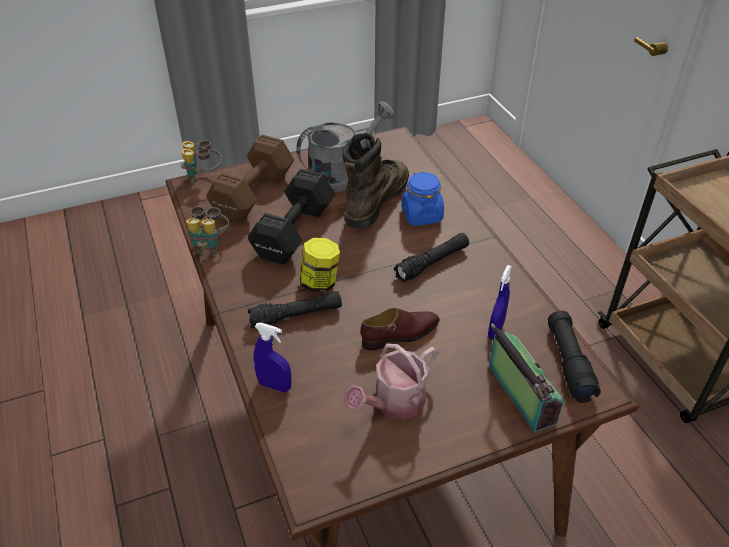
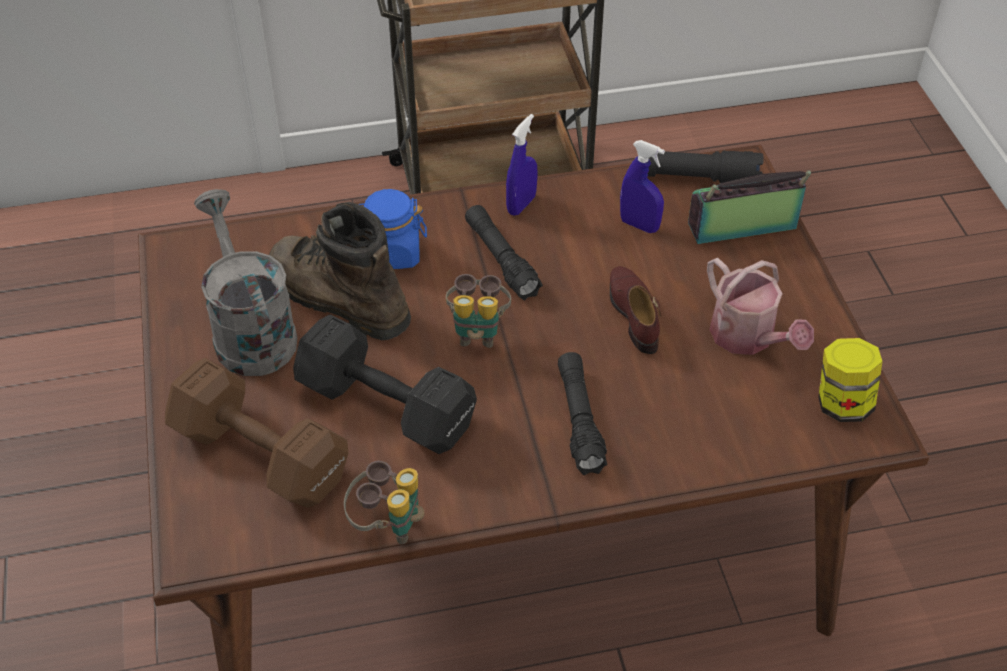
camera: 80 degrees left, 5 degrees up
(204, 177) = (179, 529): binoculars -> binoculars (478, 331)
(274, 385) = (709, 455): blue spray bottle -> blue spray bottle (521, 205)
(320, 282) = (514, 386): jar -> jar (842, 403)

